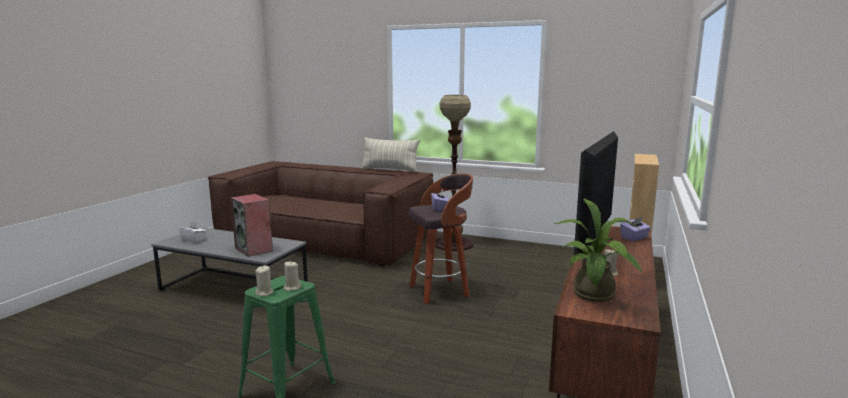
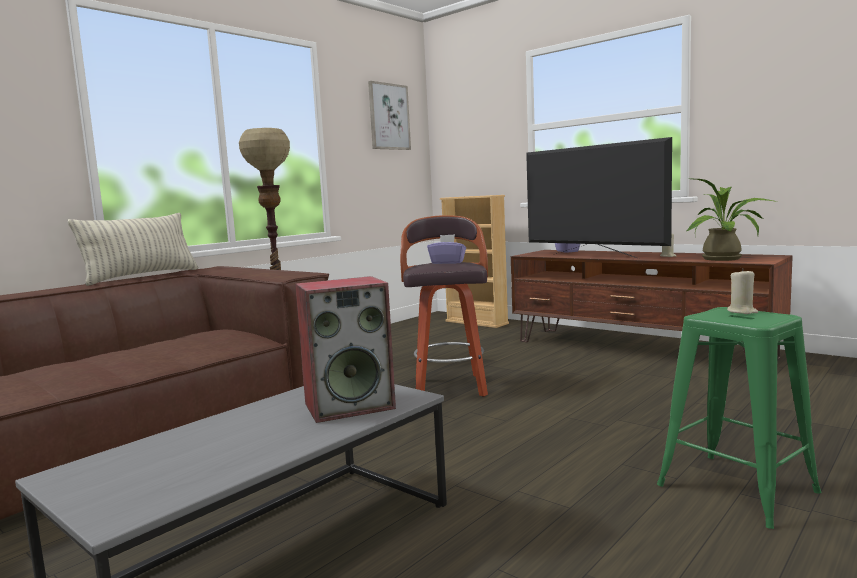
camera: 70 degrees left, 5 degrees down
(193, 240) = (164, 475): white tissue box -> none
(264, 293) = (770, 320): beige candle -> none
(623, 73) = (389, 116): none -> picture

